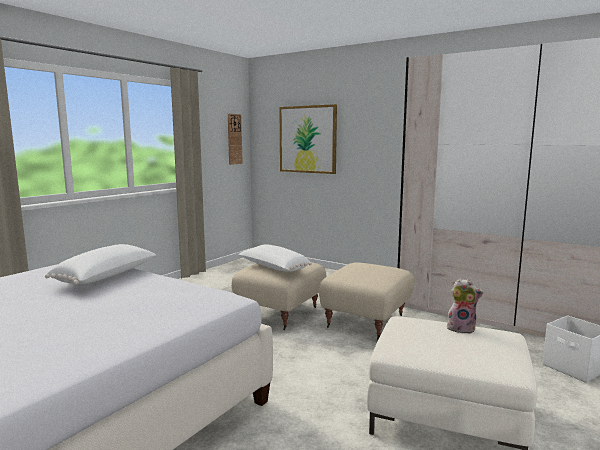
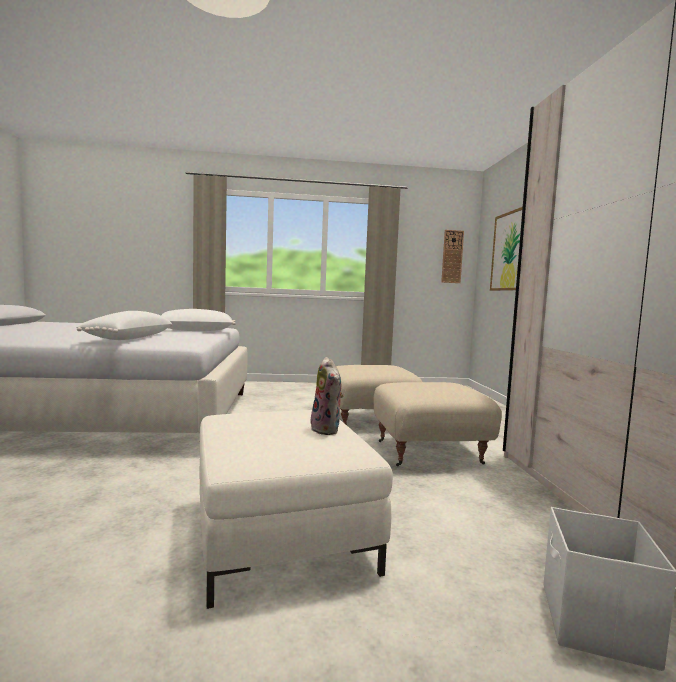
camera: 50 degrees right, 5 degrees down
(273, 268) = (360, 367): white pillow -> white pillow (128, 338)

